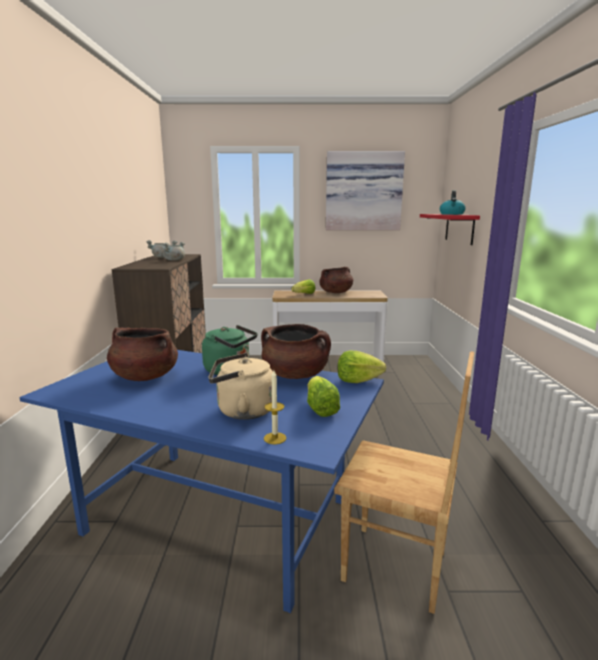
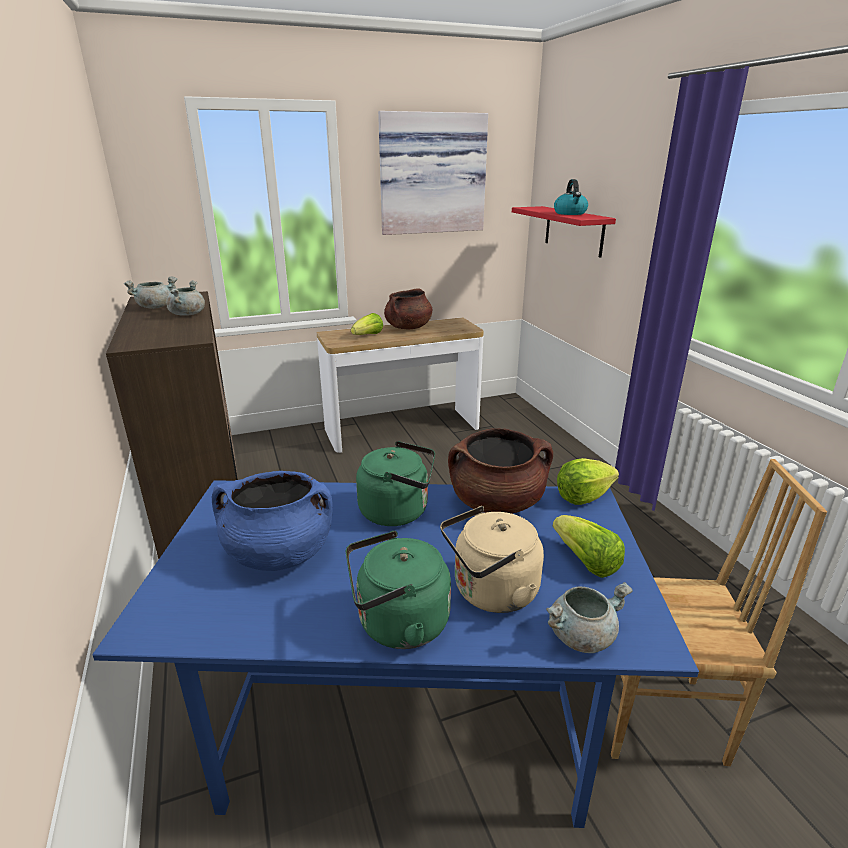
camera: 20 degrees left, 10 degrees up
(144, 376) = (279, 553): brown cooking pot -> blue cooking pot
(173, 413) = (397, 624): none -> green kettle
(275, 438) = (581, 635): candle -> grey cooking pot

